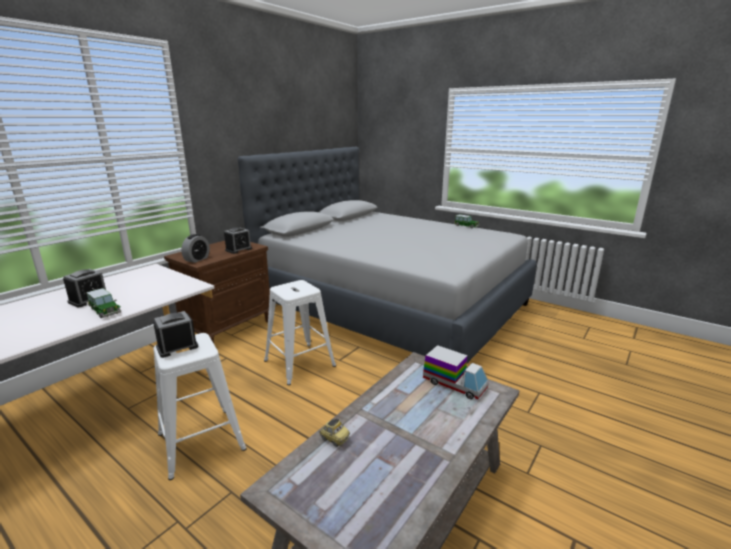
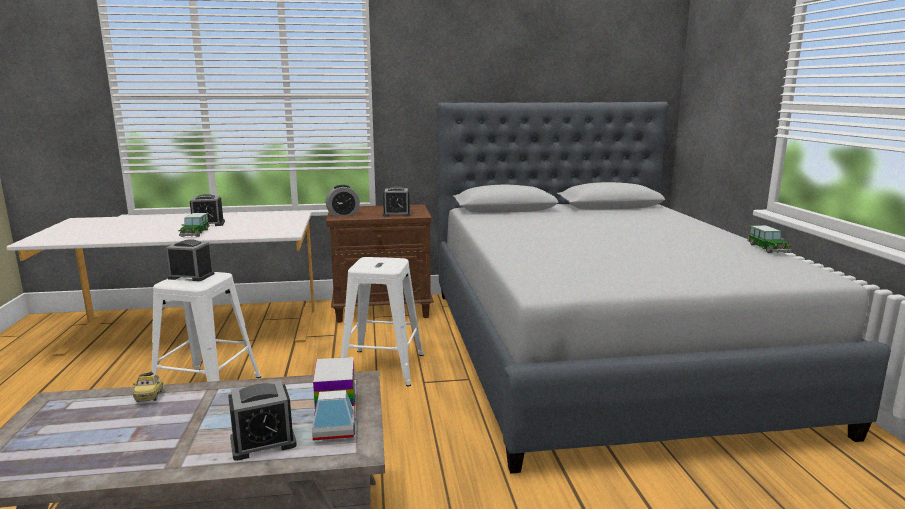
camera: 45 degrees right, 5 degrees down
(457, 416) = (263, 442): none -> alarm clock

